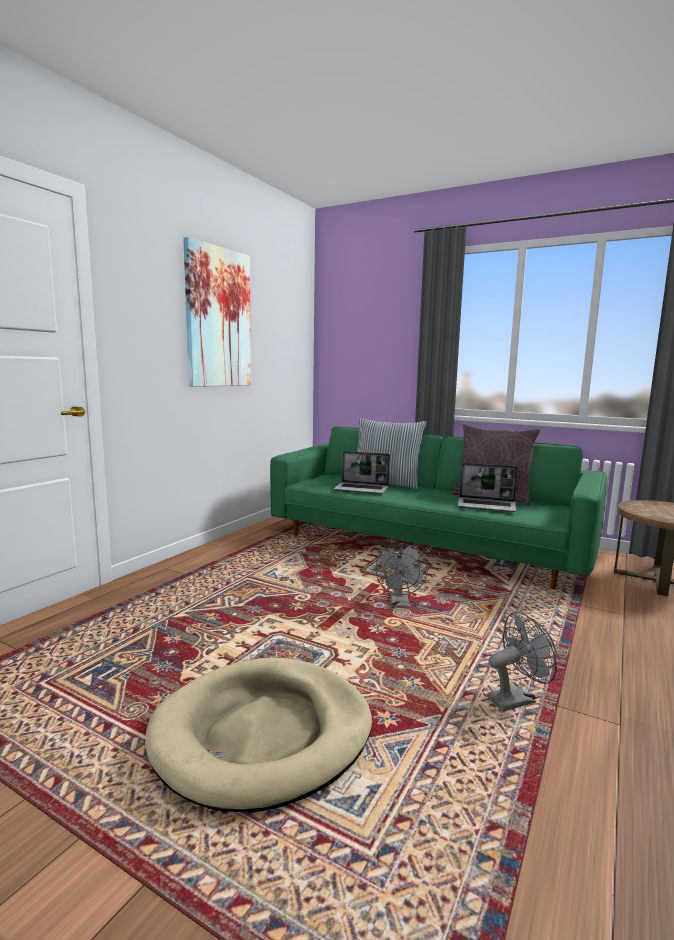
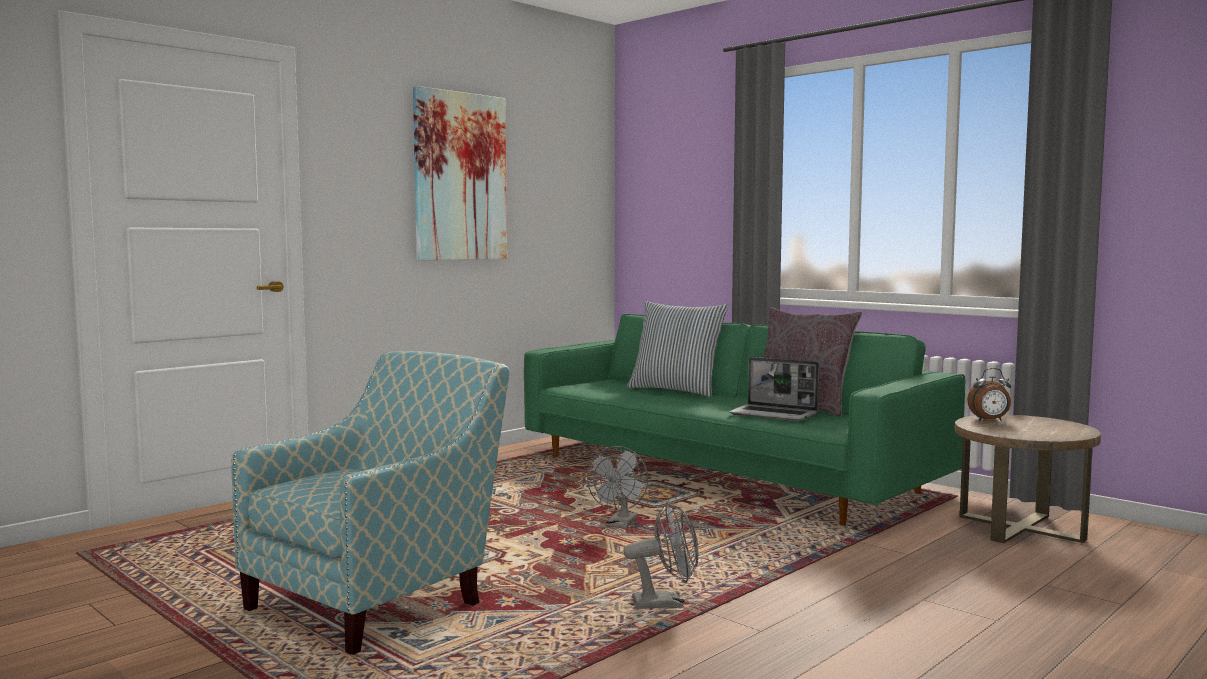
camera: 15 degrees right, 5 degrees down
(263, 734) = (379, 600): beige dog bed -> armchair
(362, 489) = (632, 394): laptop -> none
(640, 506) = (989, 420): none -> alarm clock

